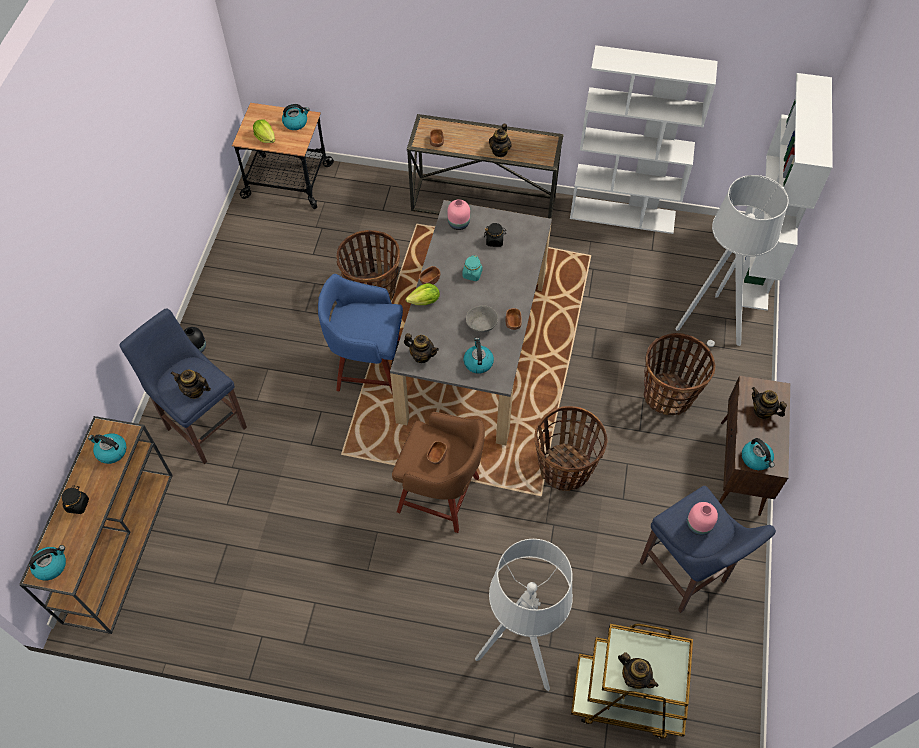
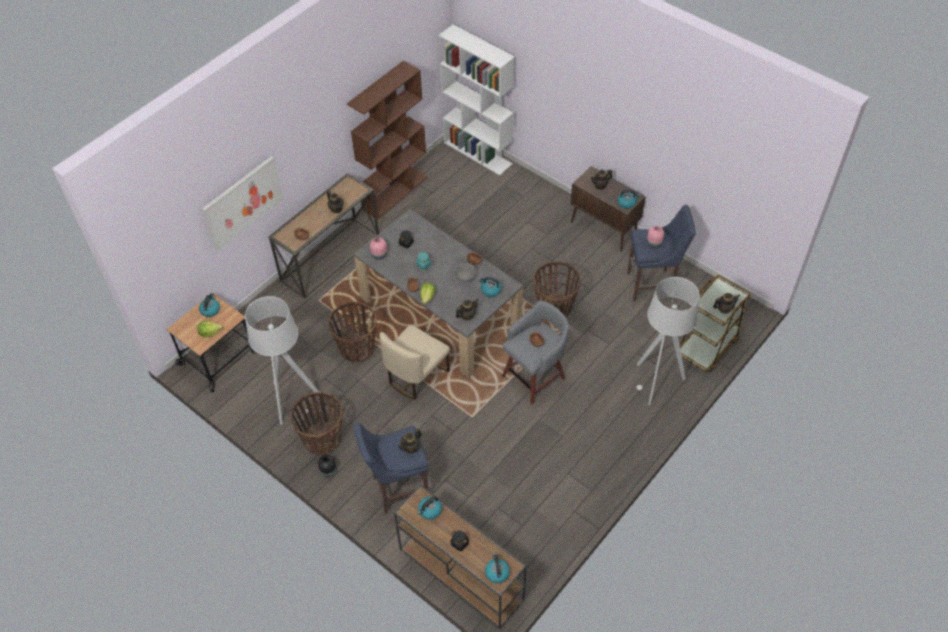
camera: 60 degrees left, 5 degrees down
(368, 368) = (416, 376): blue stool -> beige chair
(395, 46) = (243, 203): none -> picture
(441, 496) = (535, 376): brown stool -> grey stool
(623, 215) = (395, 192): white bookcase -> brown bookcase
(668, 395) = (537, 236): basket -> basket (322, 439)
(710, 323) = (503, 193): grey floor lamp -> grey floor lamp (292, 401)

